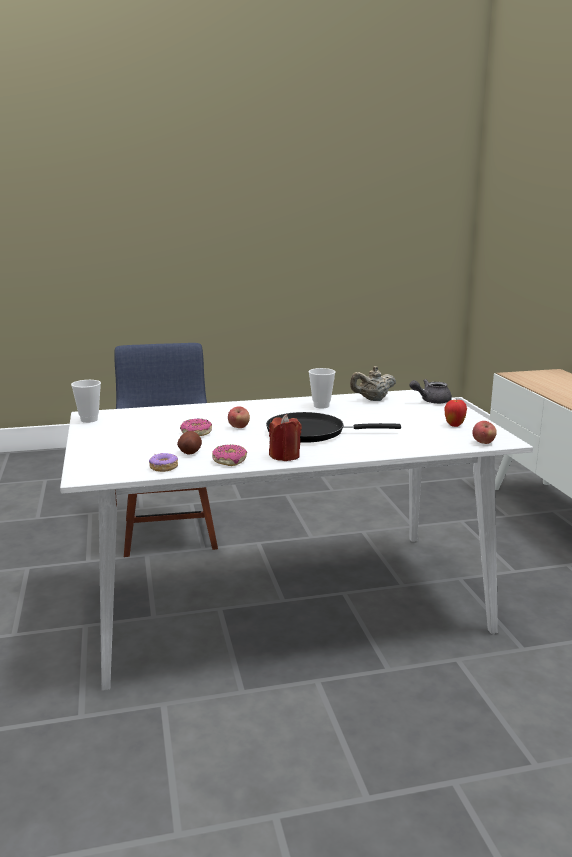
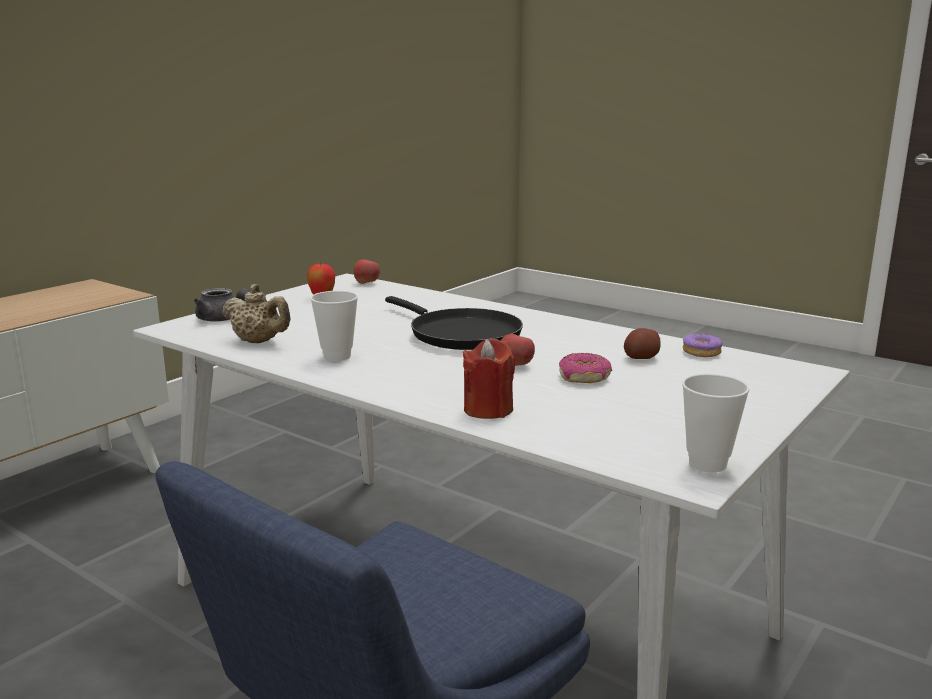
camera: 130 degrees left, 0 degrees up
(229, 461) = (618, 337): donut -> none
(285, 456) = (555, 324): red candle -> red candle (488, 410)

